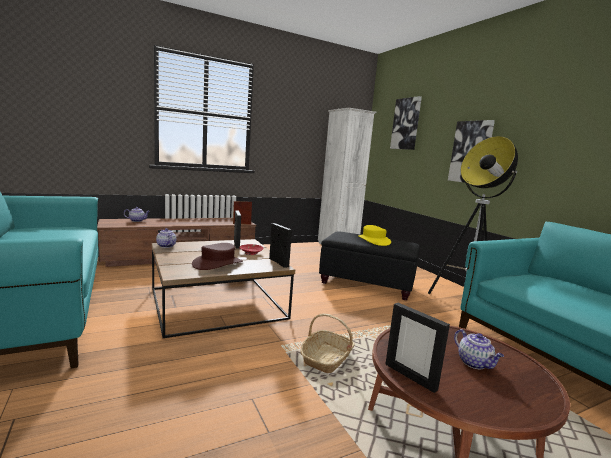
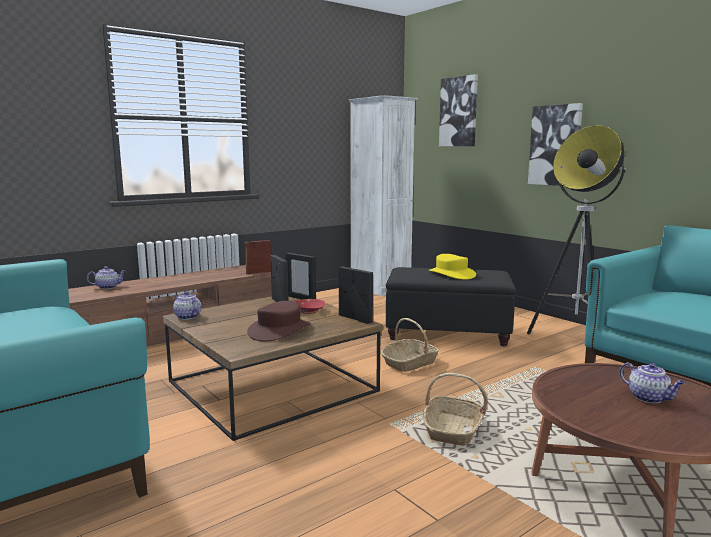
camera: 10 degrees left, 0 degrees up
(325, 302) = (409, 363): none -> basket
(411, 376) = (595, 421): picture frame -> picture frame (301, 298)

